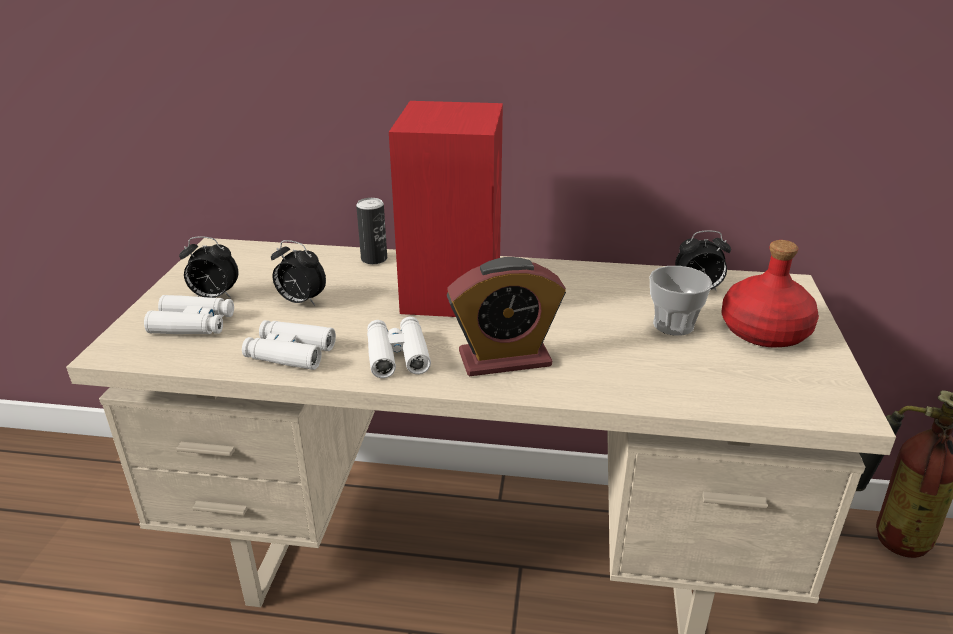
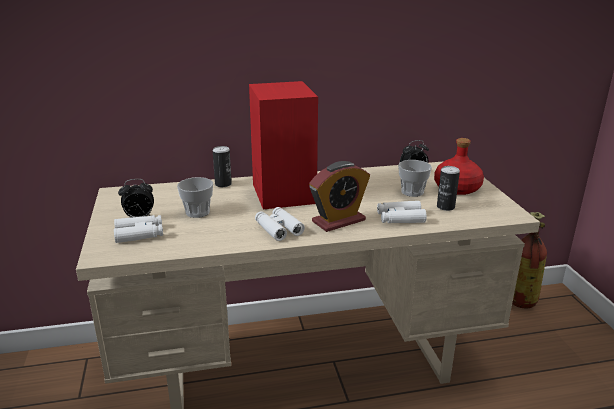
camera: 20 degrees left, 5 degrees down
(290, 353) = (215, 238): white binoculars -> white binoculars (400, 218)
(300, 301) = (197, 212): alarm clock -> cup
(717, 367) = (445, 207): none -> can

